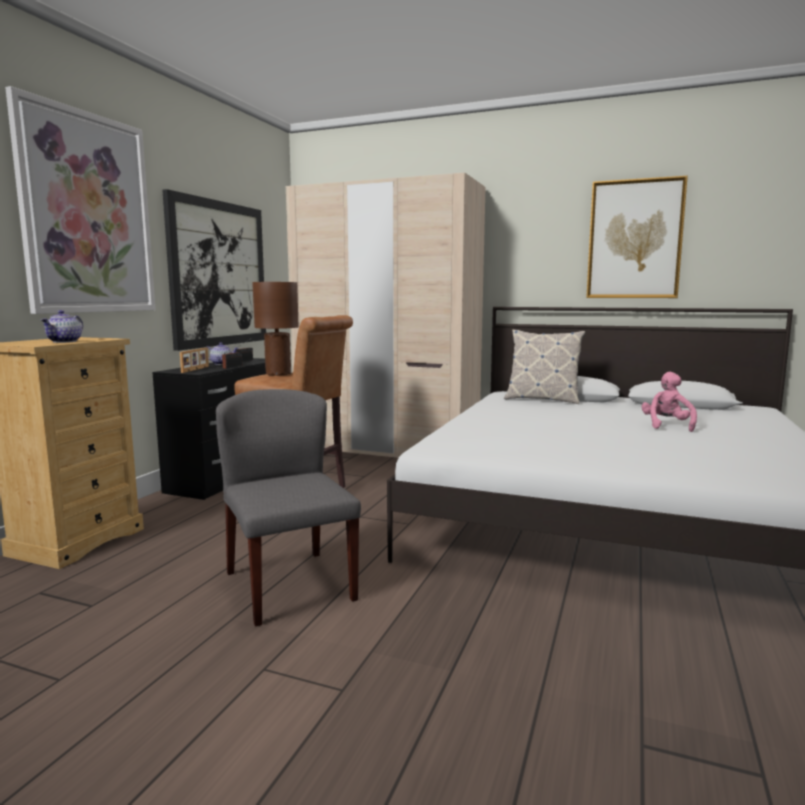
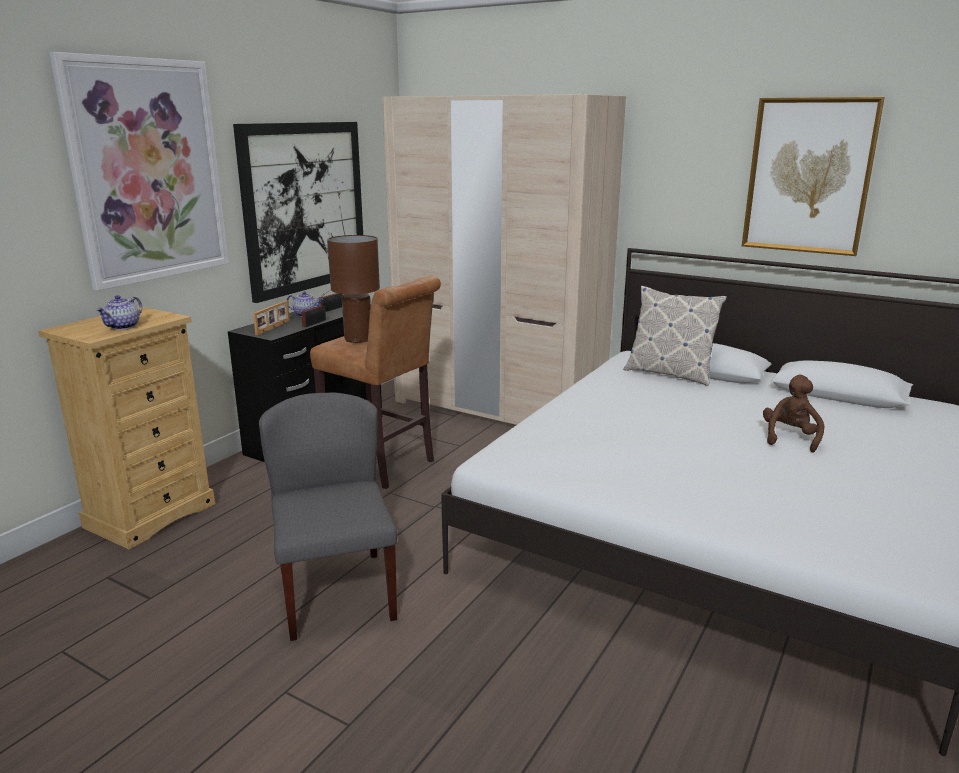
camera: 10 degrees right, 10 degrees up
(667, 426) = (790, 438): pink plush toy -> brown plush toy

